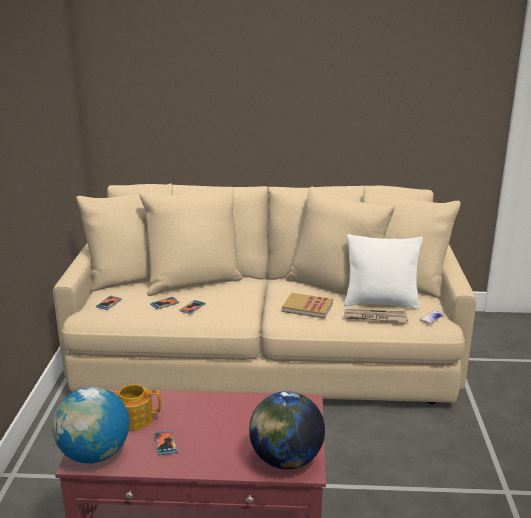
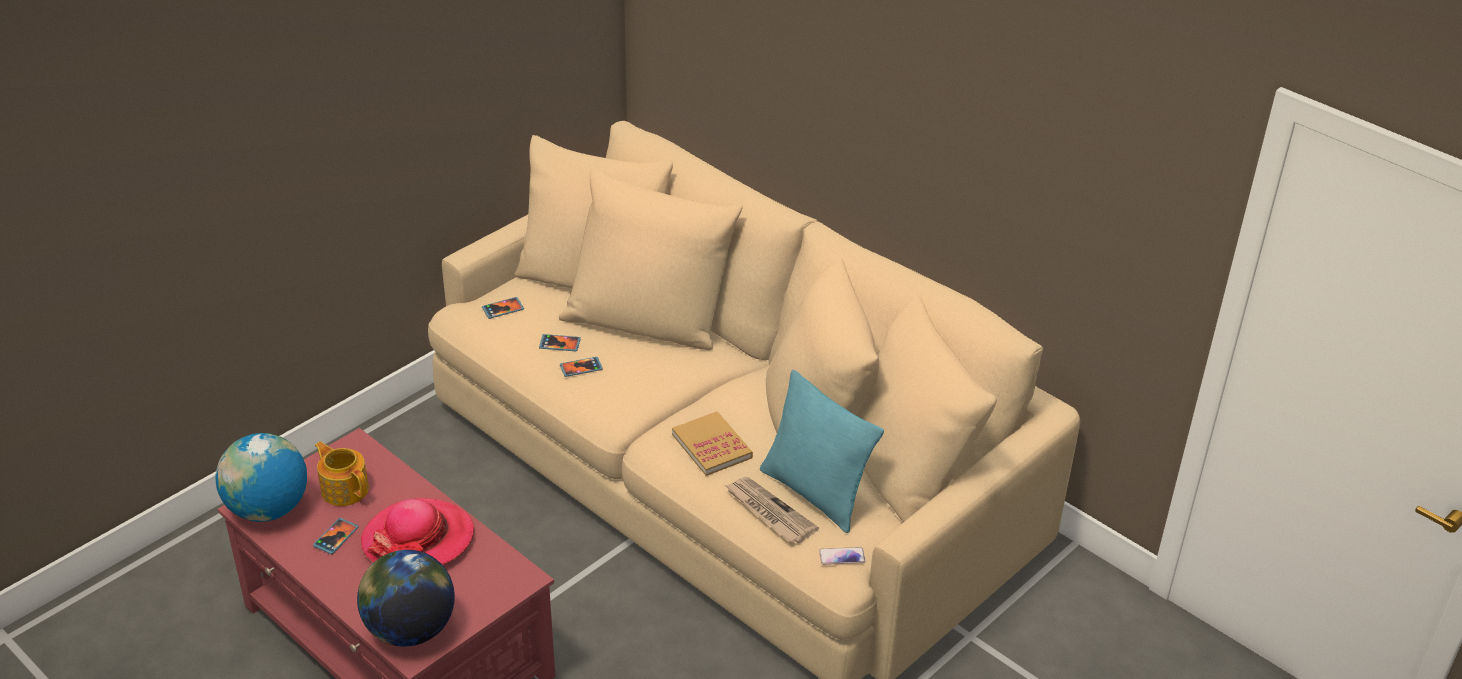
camera: 40 degrees right, 15 degrees up
(219, 417) = (418, 539): none -> hat
(381, 303) = (815, 493): white pillow -> turquoise pillow

